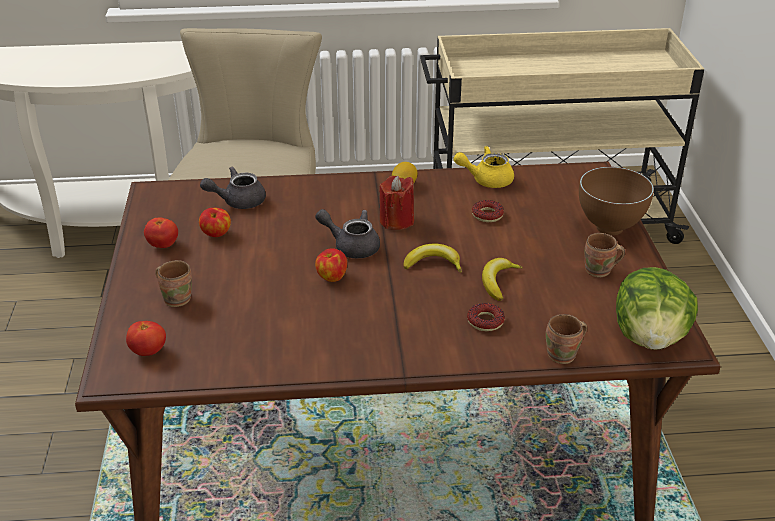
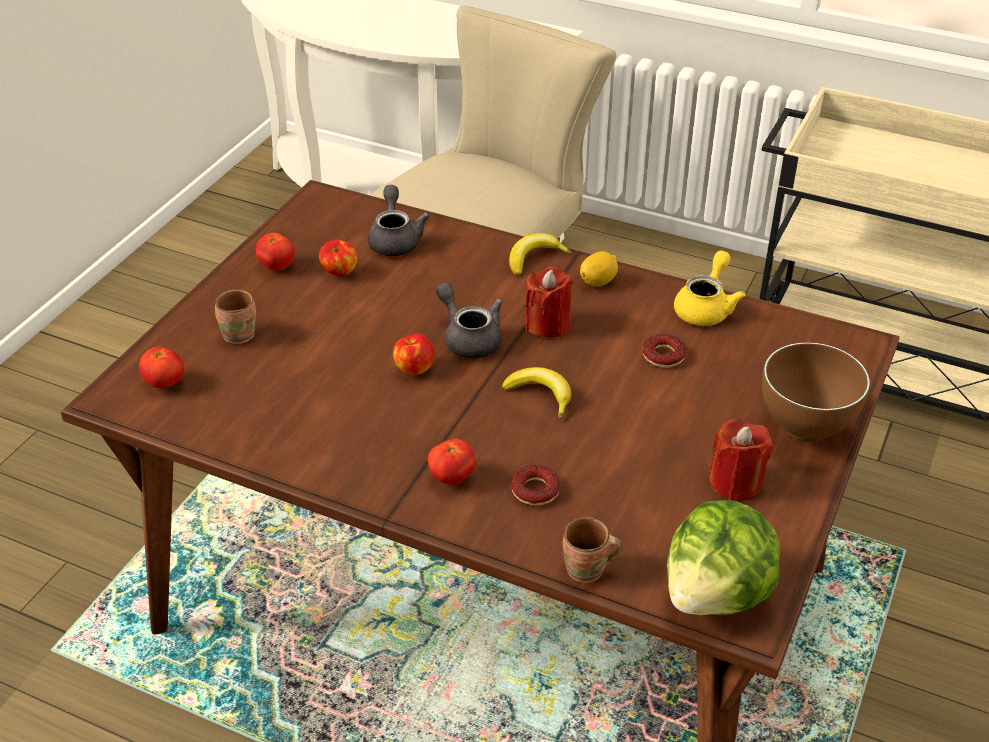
camera: 30 degrees right, 5 degrees up
(238, 201) = (395, 239): grey teapot -> grey teapot turned 75 degrees clockwise
(423, 334) = (451, 477): none -> tomato
(486, 179) = (706, 308): yellow teapot -> yellow teapot turned 90 degrees clockwise
(498, 282) = (596, 447): banana -> banana (534, 258)
(599, 271) = (735, 483): brown mug -> red candle

